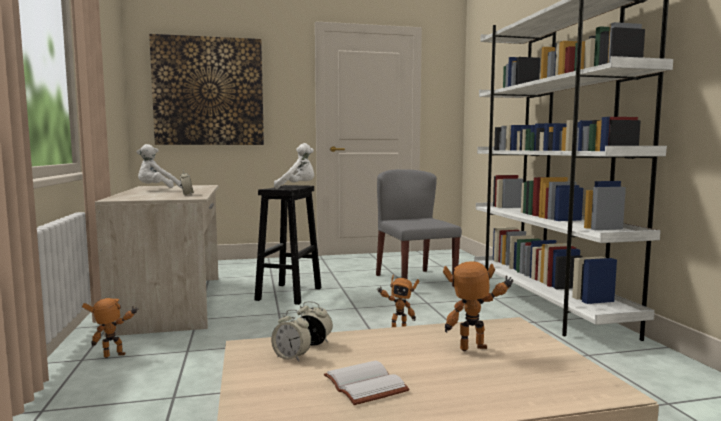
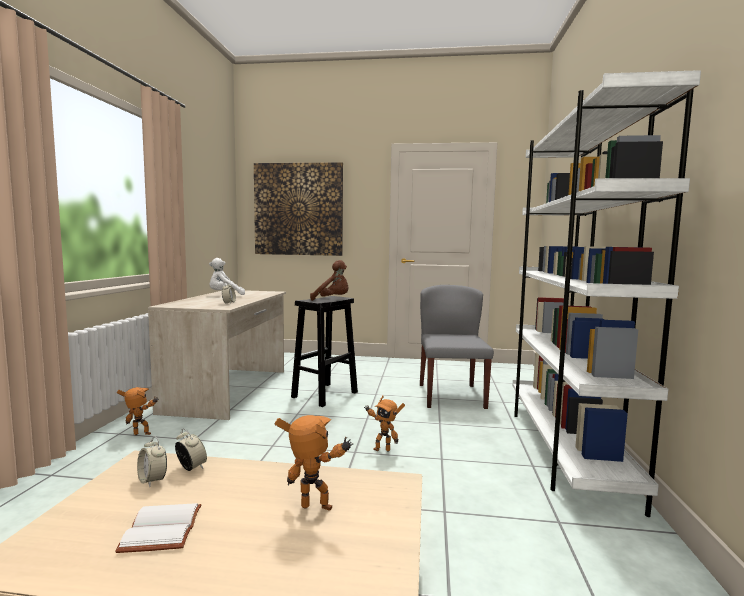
camera: 20 degrees right, 0 degrees up
(297, 187) = (333, 300): white plush toy -> brown plush toy

